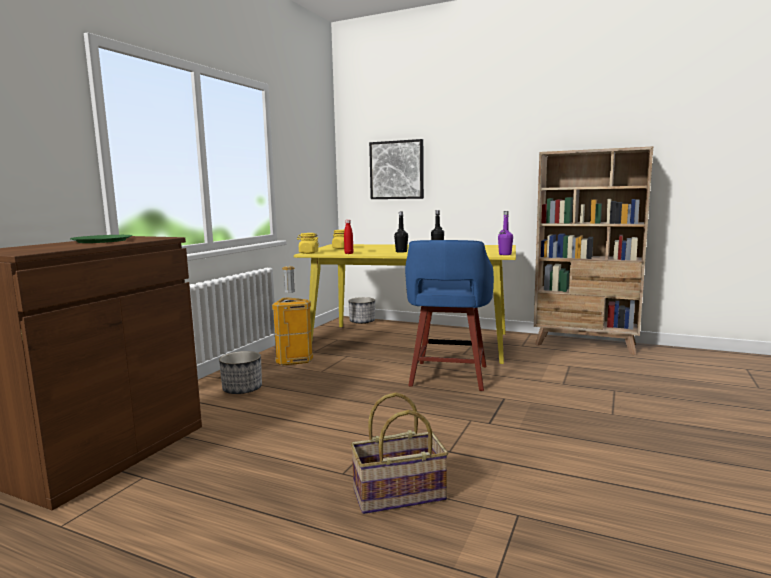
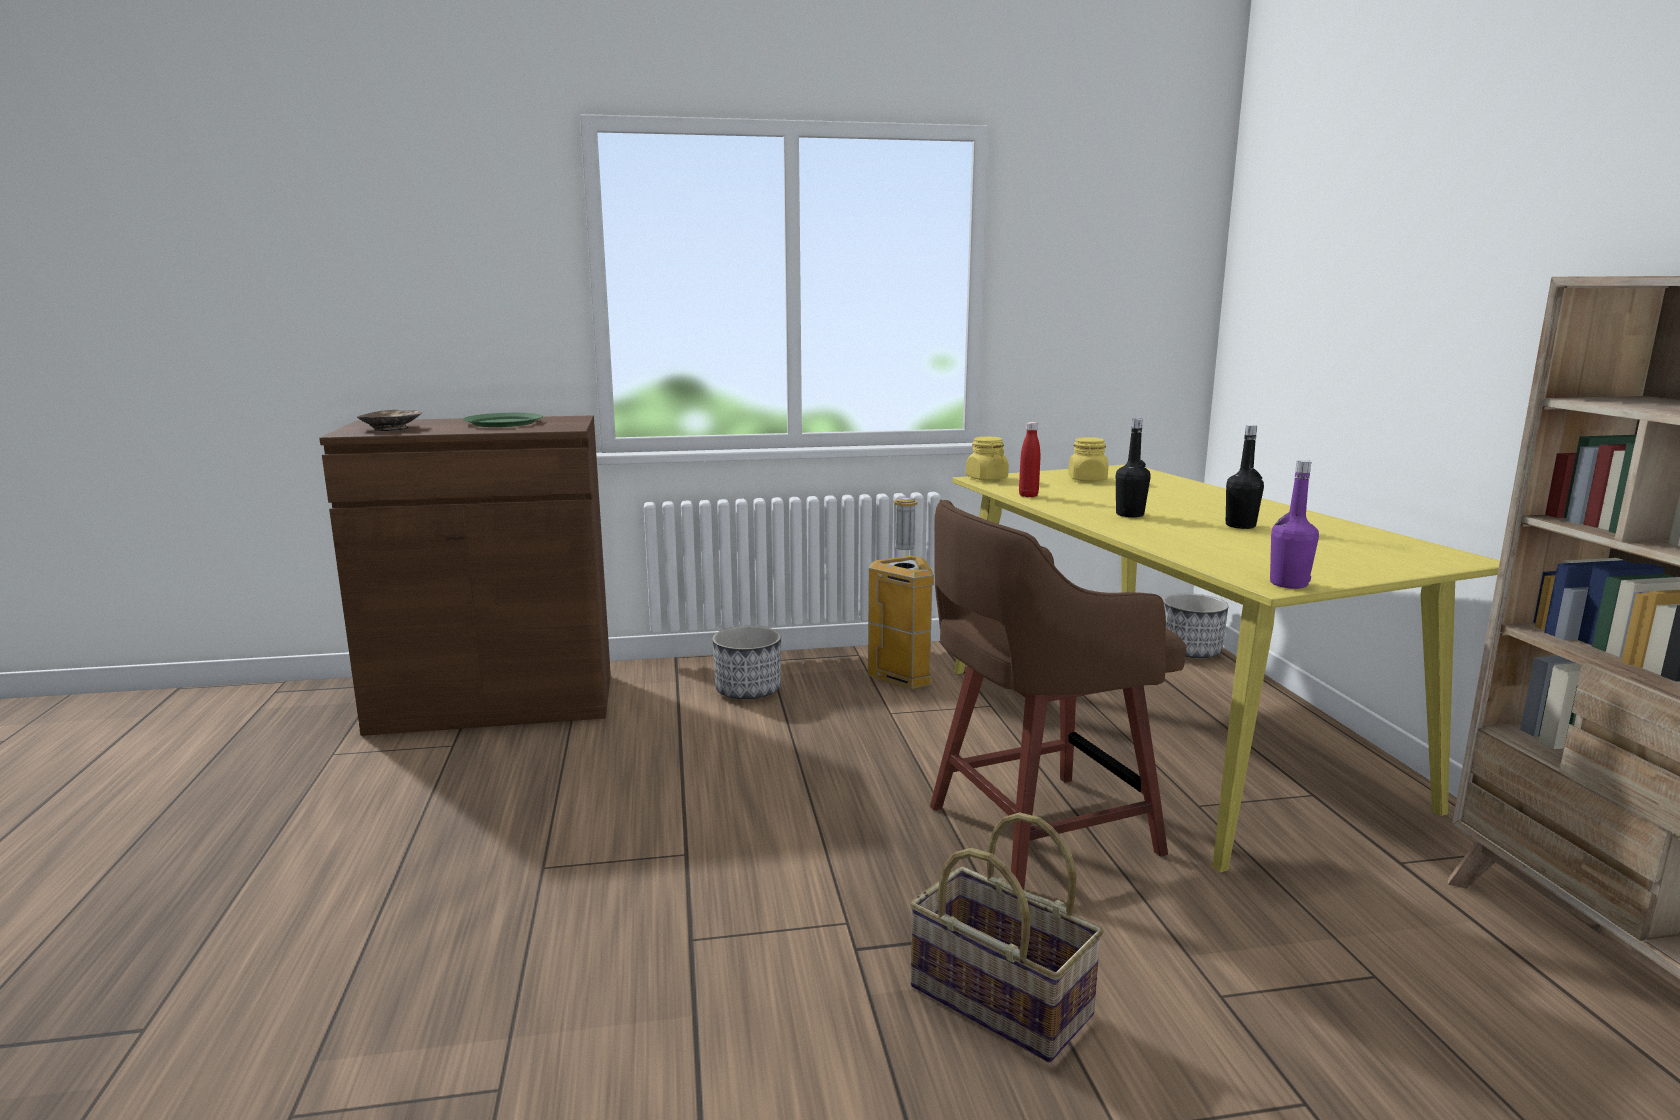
camera: 55 degrees right, 5 degrees up
(38, 249) = (392, 428): none -> brown bowl
(397, 170) = (1315, 301): picture -> none
(399, 495) = (503, 940): basket -> basket (997, 1001)
(448, 377) = (1035, 830): blue stool -> brown stool

